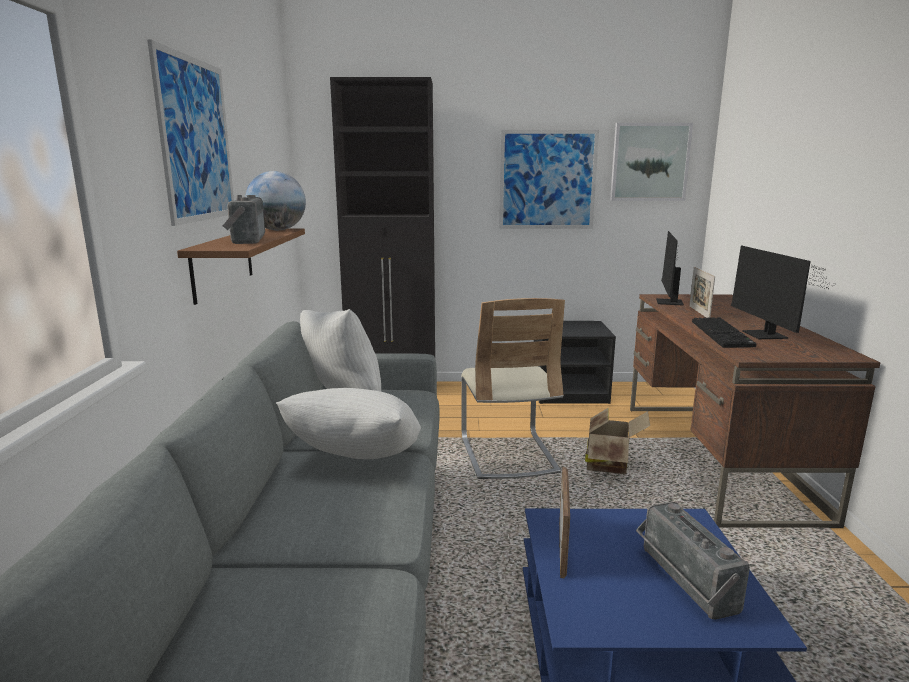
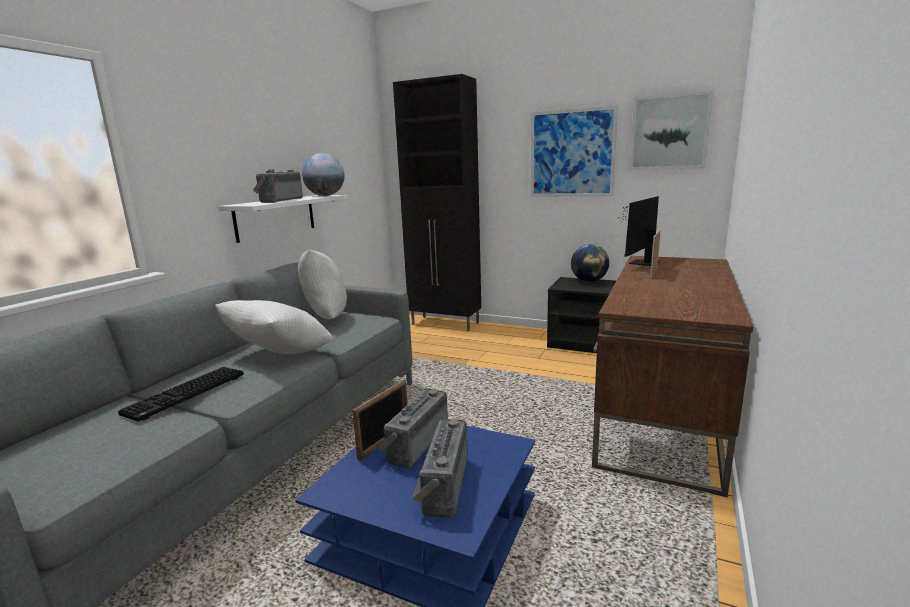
camera: 25 degrees right, 0 degrees up
(196, 140) = (247, 133): picture -> none
(223, 263) = (276, 217): brown shelf -> white shelf
(507, 455) = (479, 381): beige chair -> none
(571, 324) = (589, 281): none -> globe
(596, 541) = (415, 443): none -> radio
(610, 464) = (555, 402): cardboard box -> none
(723, 334) = (635, 290): keyboard -> keyboard (186, 394)
(766, 336) = (676, 295): monitor -> none

